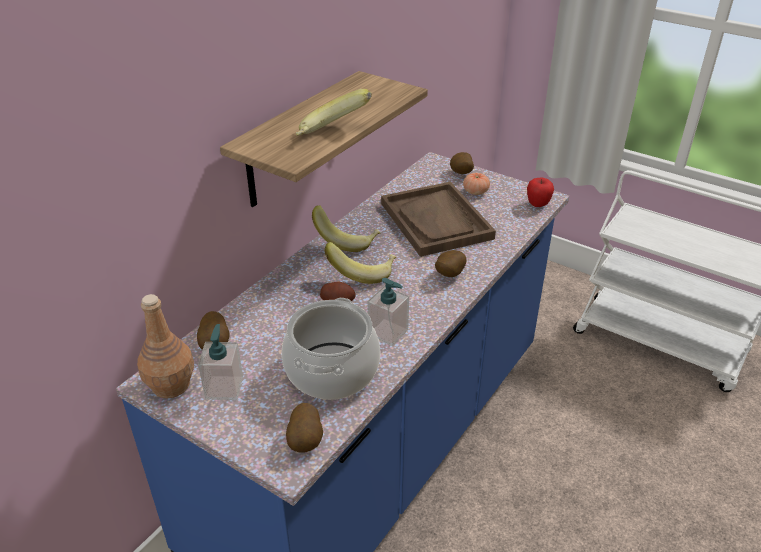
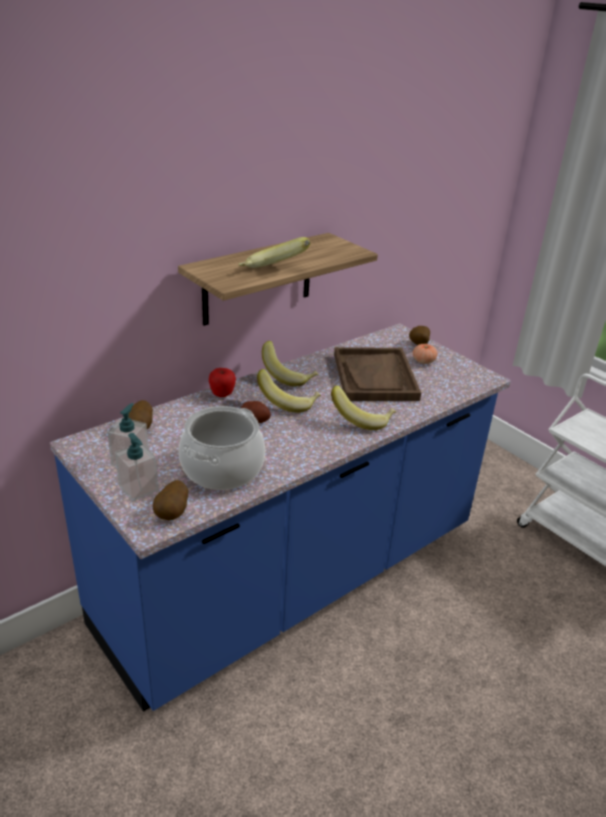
camera: 15 degrees right, 5 degrees down
(170, 385) = (90, 449): brown bottle -> none
(388, 332) = (285, 451): soap dispenser -> soap dispenser (138, 488)
(448, 275) = (362, 419): potato -> banana
(537, 204) = (475, 382): apple -> apple (222, 395)

